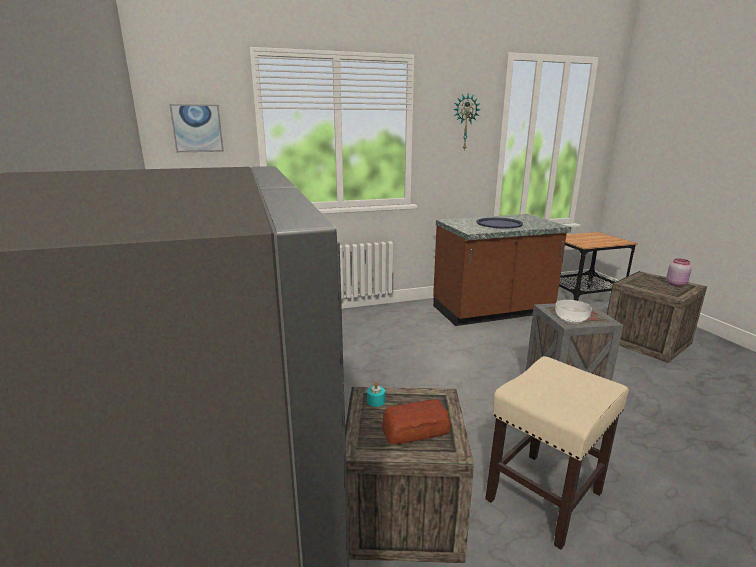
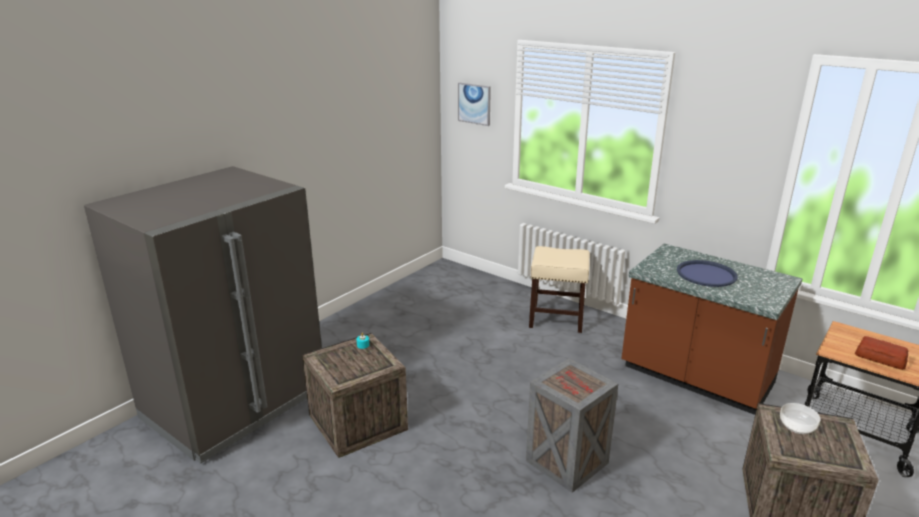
camera: 55 degrees right, 5 degrees up
(417, 430) = (347, 366): bread -> bread (881, 359)
(465, 122) = (735, 136): wall clock -> none
(544, 495) = (423, 477): beige stool -> beige stool (557, 319)
(571, 318) = (558, 381): bowl -> bowl (797, 426)
(676, 284) = (838, 452): pink jar -> none

